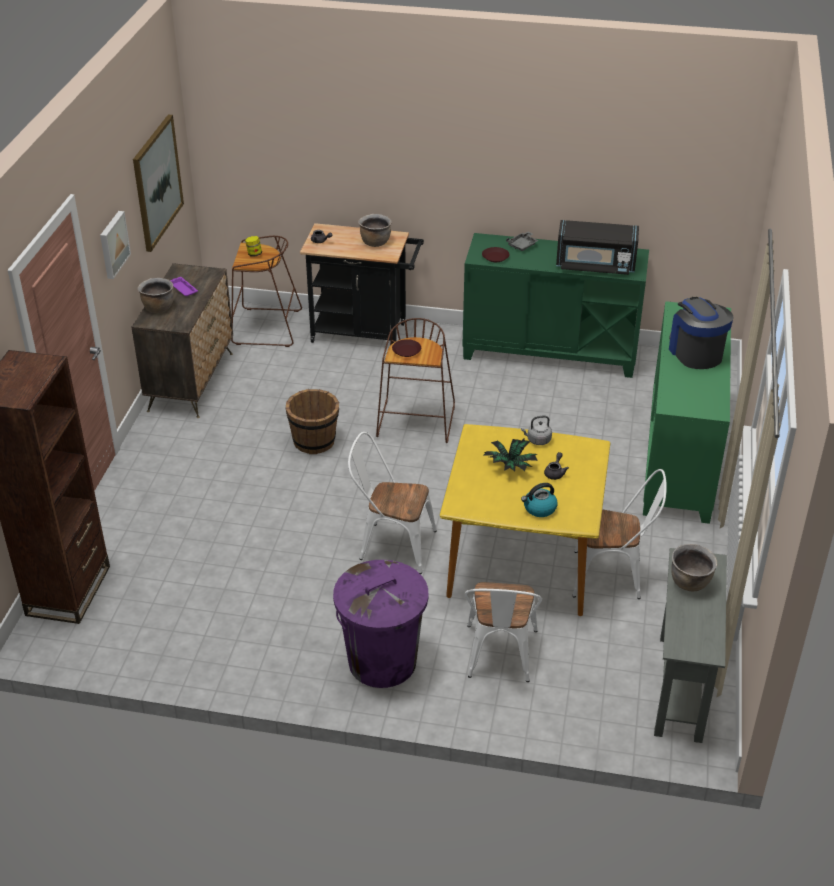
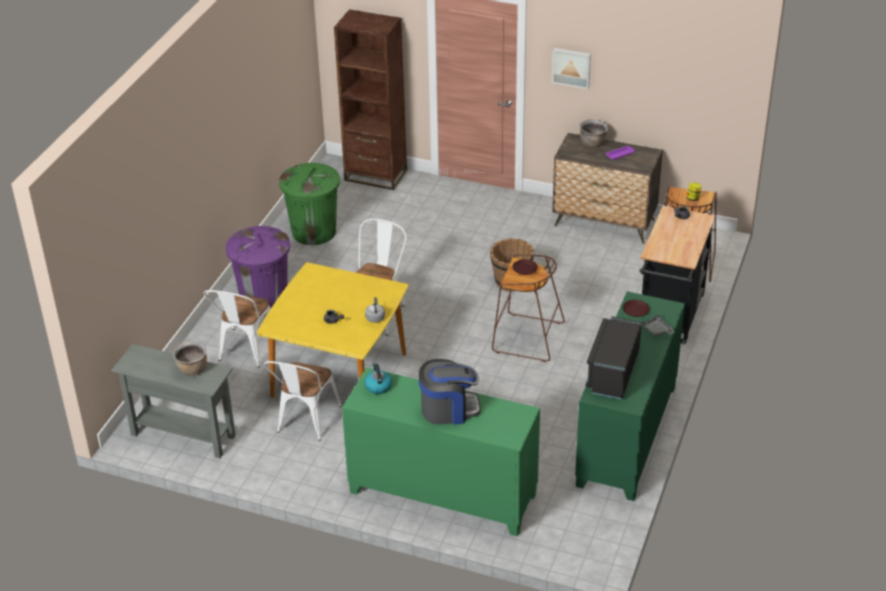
camera: 100 degrees right, 0 degrees up
(157, 182) = (670, 82): picture -> none
(216, 635) = (314, 232): none -> green trash can
(375, 242) = (676, 246): brown cooking pot -> none
(499, 658) = (245, 351): white chair -> white chair turned 90 degrees counterclockwise
(510, 466) = (348, 299): potted plant -> none
(539, 509) = (295, 307): kettle -> kettle (378, 386)

